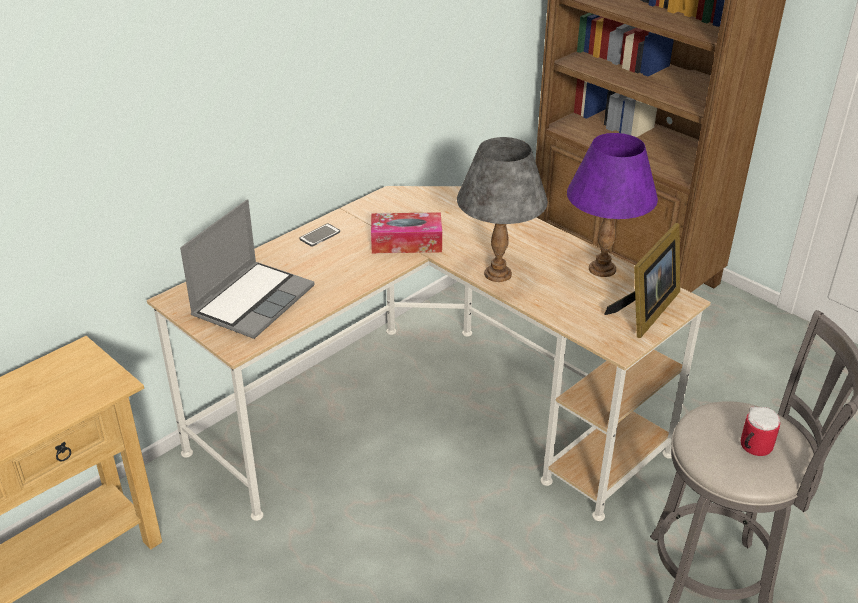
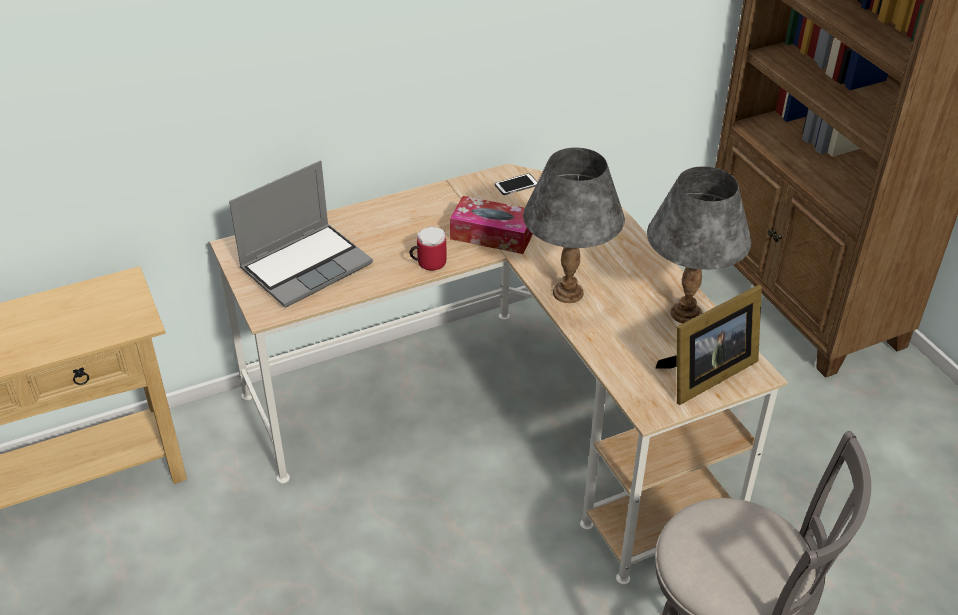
camera: 20 degrees right, 5 degrees up
(320, 236) = (409, 208): phone -> phone (516, 185)
(601, 269) = (685, 313): purple table lamp -> grey table lamp
(752, 447) = (740, 562): mug -> mug (427, 262)

